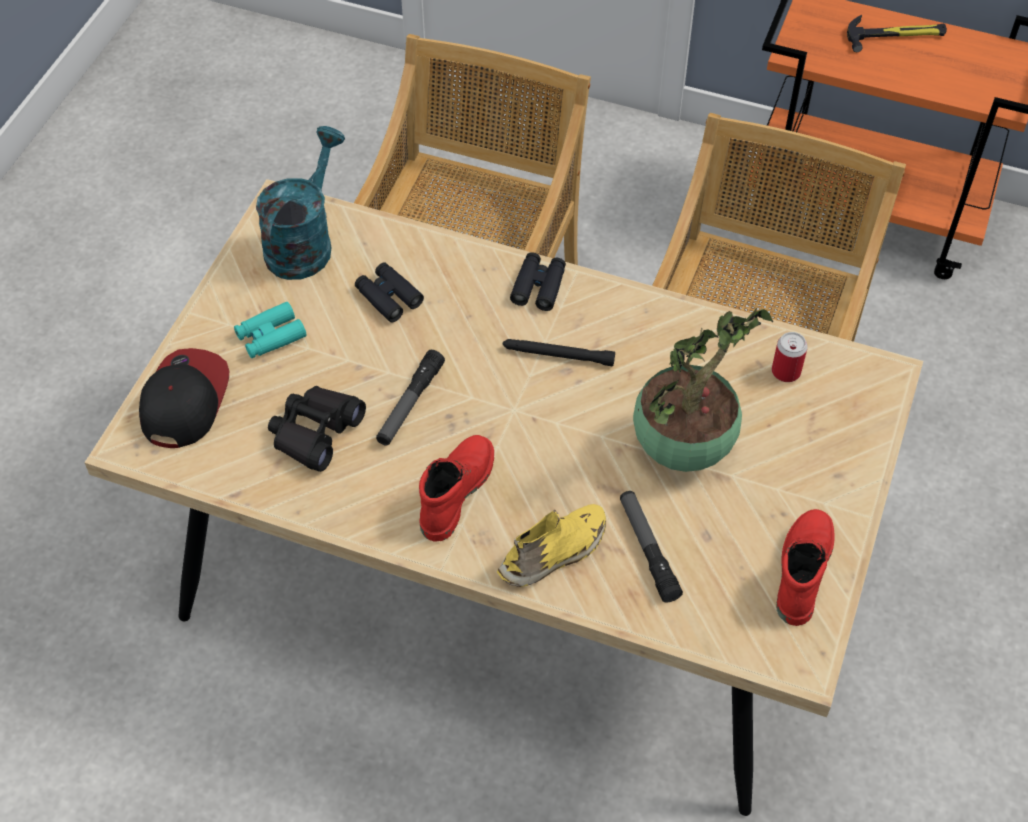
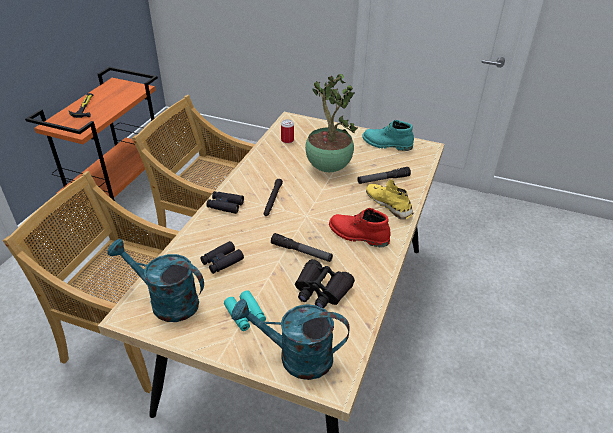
camera: 90 degrees left, 15 degrees down
(184, 400) = (296, 357): cap -> turquoise watering can
(800, 570) = (386, 144): red boot -> turquoise boot

